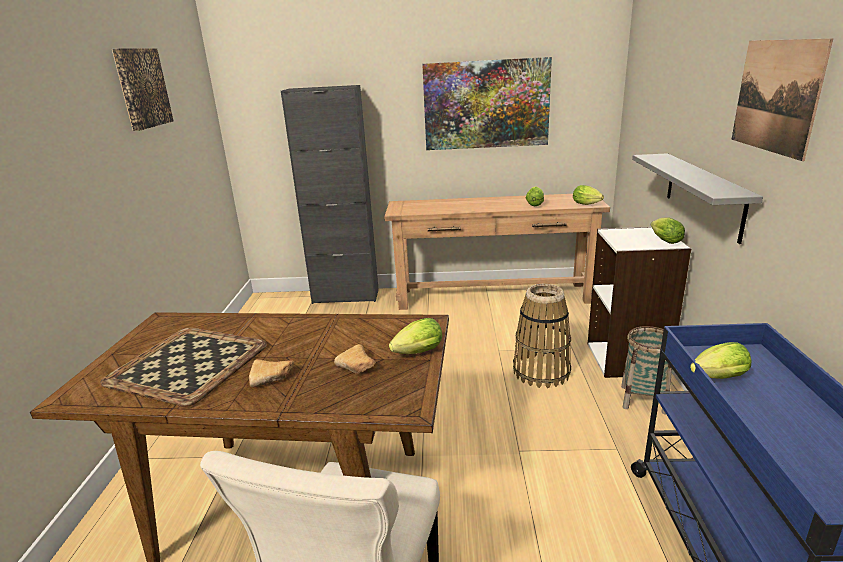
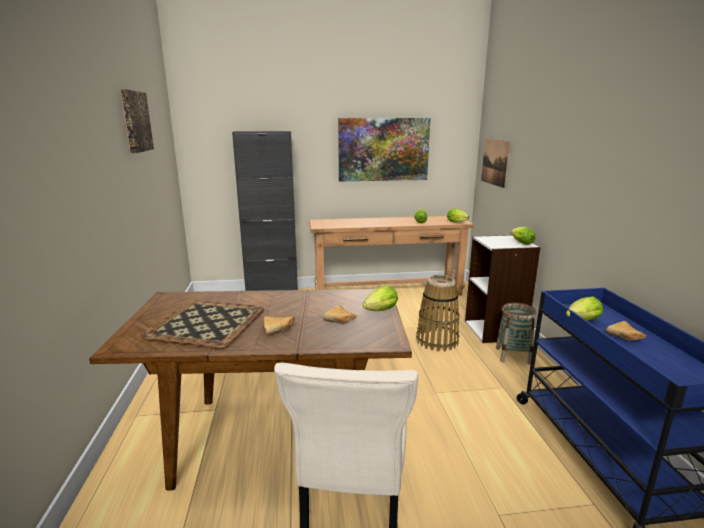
camera: 10 degrees left, 5 degrees down
(703, 194) = (548, 210): grey shelf -> none
(776, 96) = (599, 142): picture -> picture (495, 162)
(779, 412) = (626, 337): none -> bread

